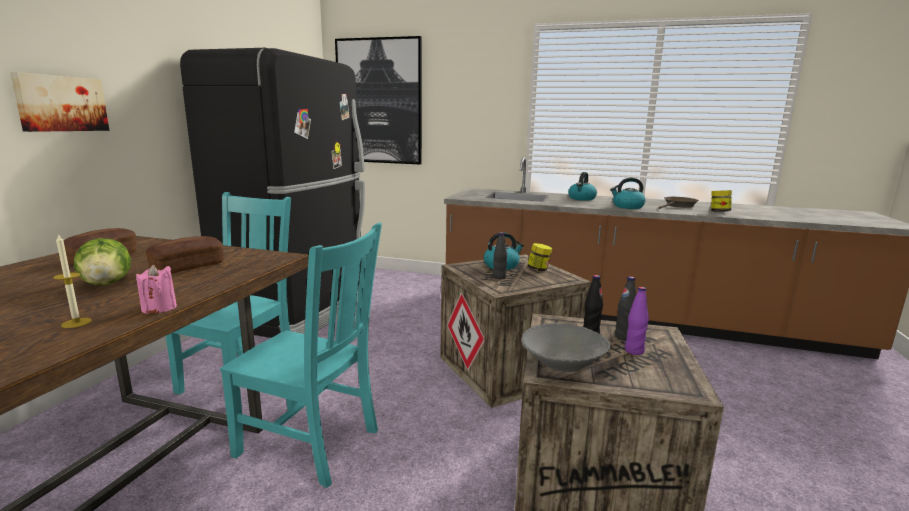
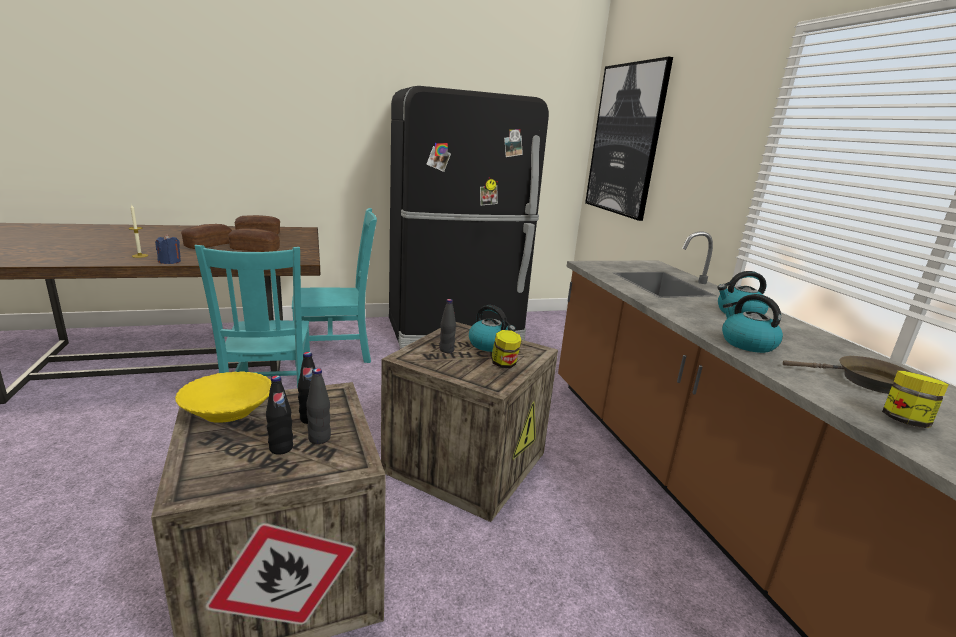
camera: 55 degrees right, 5 degrees up
(61, 103) = (295, 131): picture -> none
(107, 284) = (208, 245): lettuce -> bread
(159, 308) = (170, 262): pink candle -> blue candle
(562, 363) = (228, 413): grey bowl -> yellow bowl
(634, 351) = (281, 448): purple bottle -> black bottle

